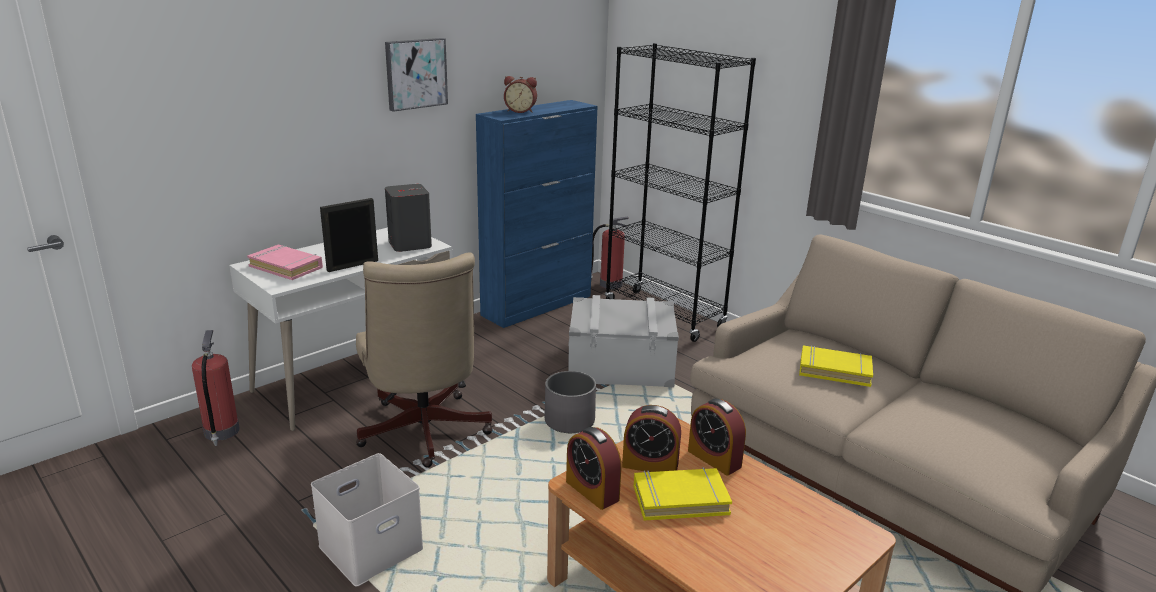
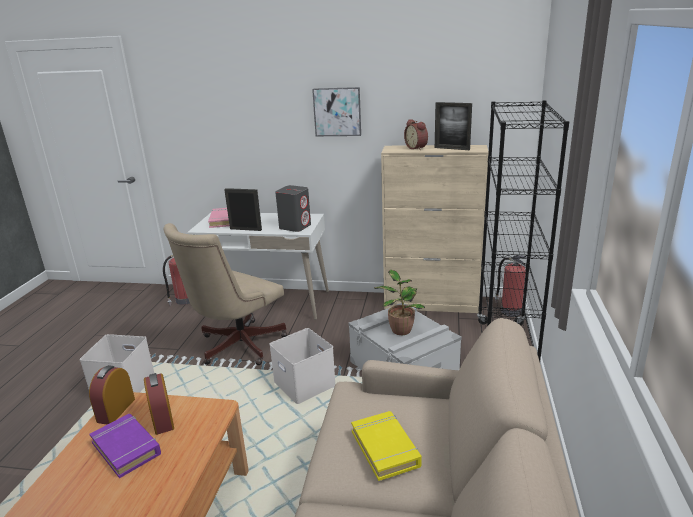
camera: 55 degrees right, 0 degrees up
(537, 305) = (431, 304): blue cabinet -> beige cabinet
(555, 107) = (452, 148): none -> picture frame
(570, 421) = (306, 384): grey planter -> white storage box
(622, 317) = (400, 329): none -> potted plant
(680, 499) = (126, 448): yellow book -> purple book
(714, 459) = (192, 442): alarm clock -> none

